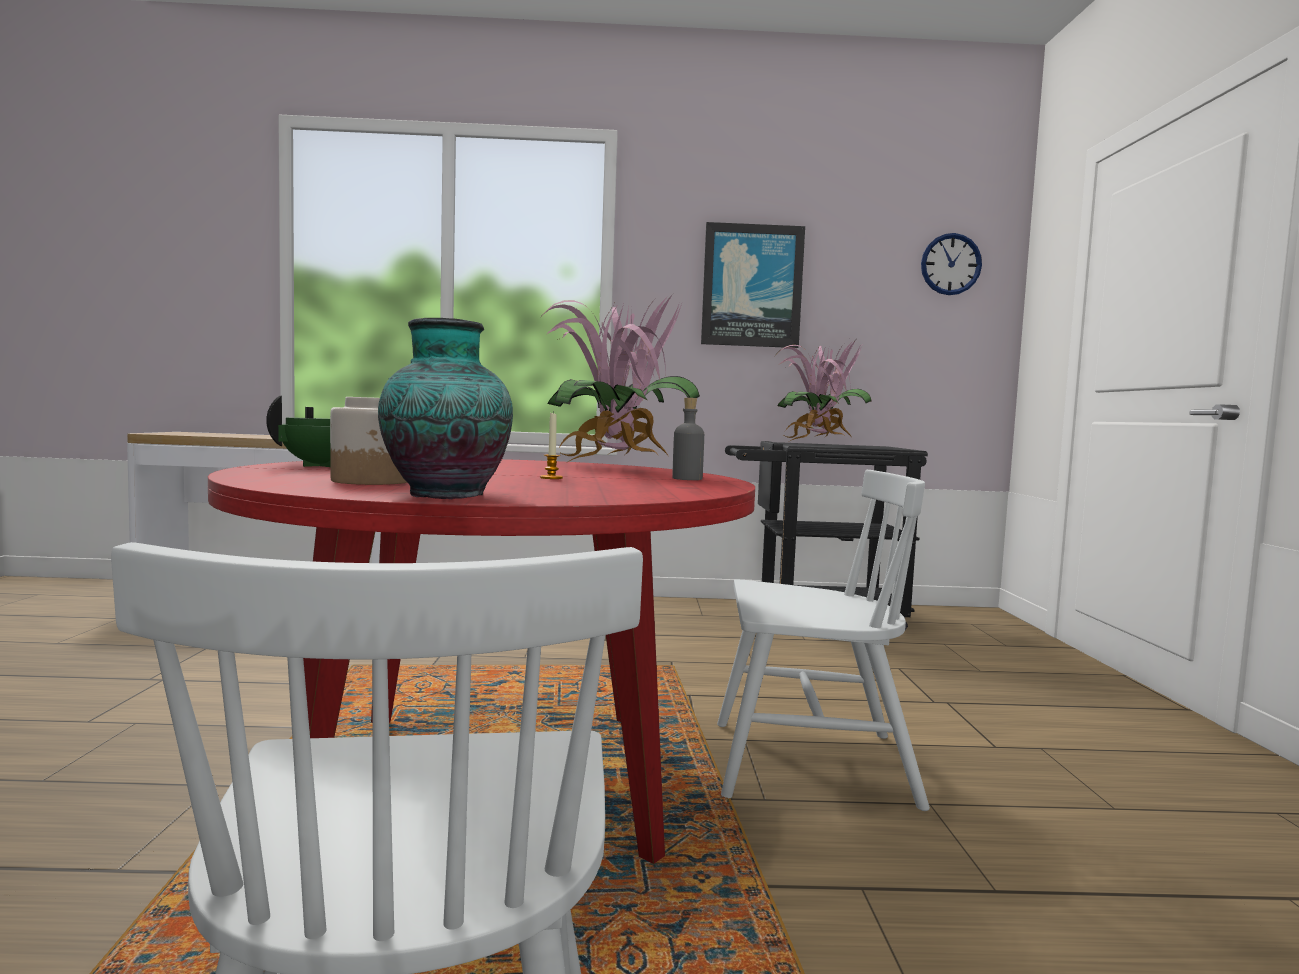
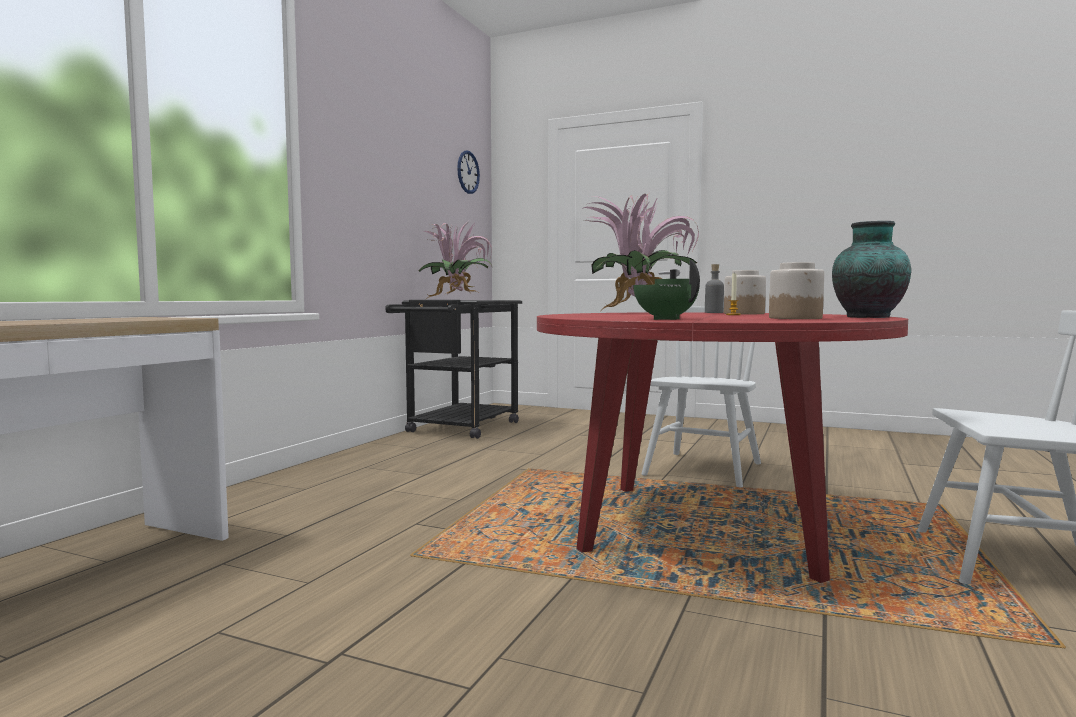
camera: 65 degrees left, 0 degrees up
(629, 481) = (743, 313): none -> jar
(752, 286) = (384, 168): picture -> none

